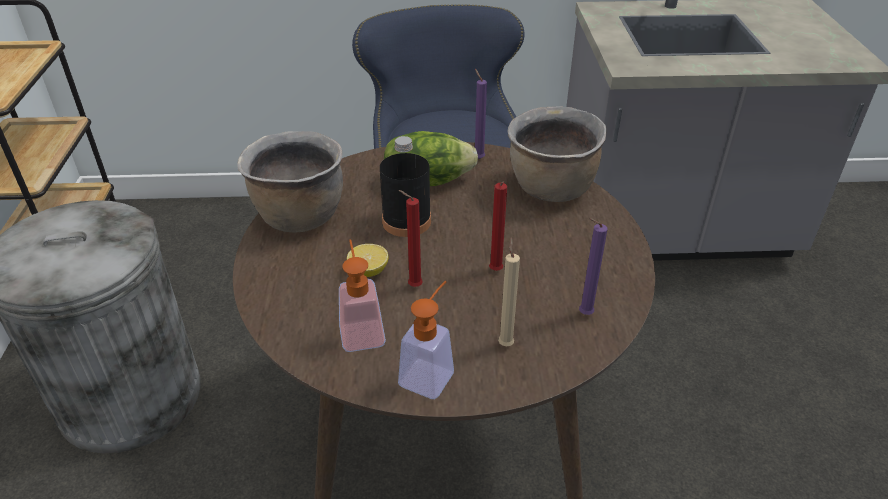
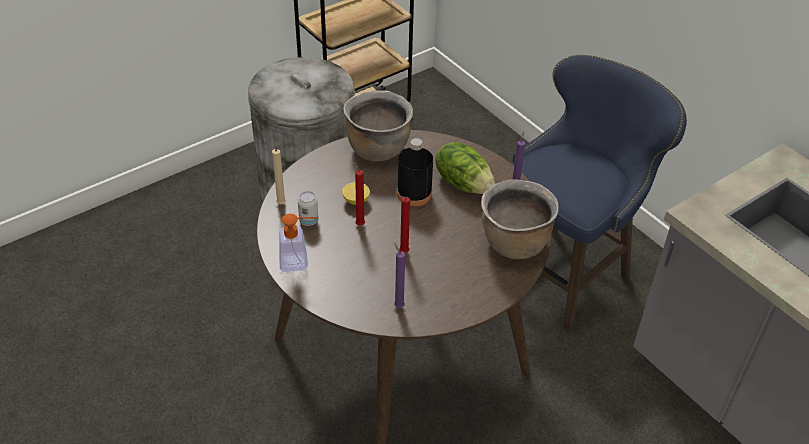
camera: 55 degrees right, 5 degrees up
(361, 329) = (308, 221): soap dispenser -> can
(505, 343) = (345, 281): beige candle -> beige candle (282, 203)

